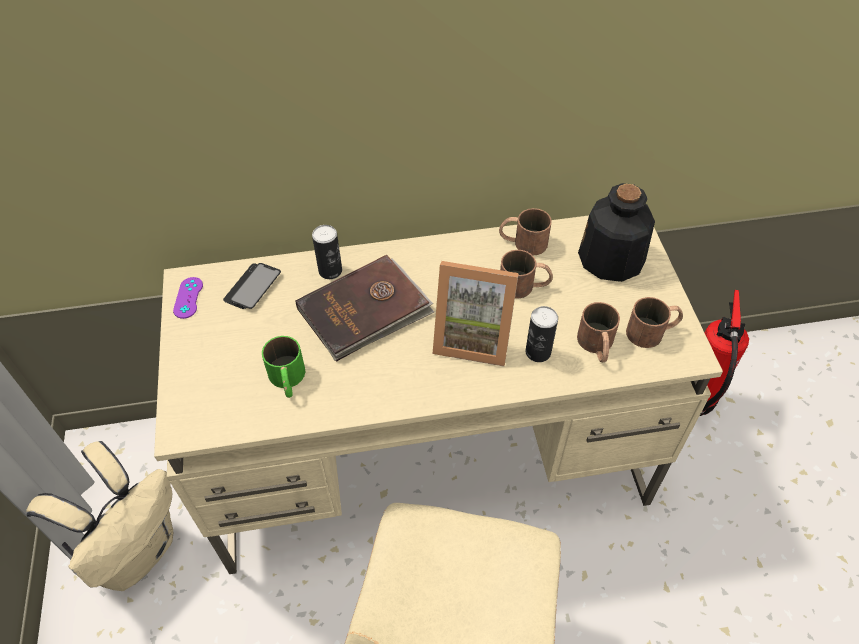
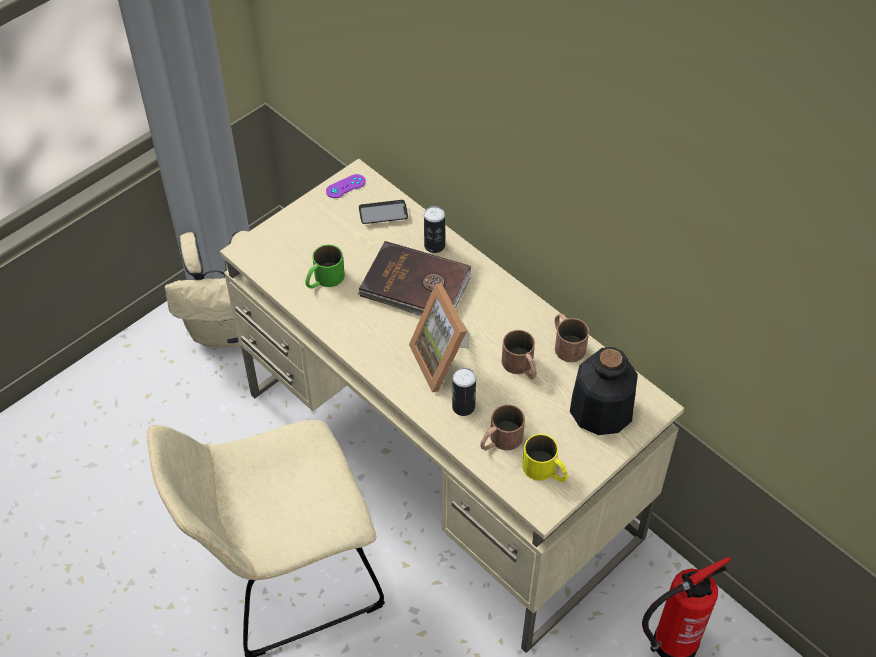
camera: 55 degrees right, 0 degrees up
(652, 331) = (545, 471): brown mug -> yellow mug

